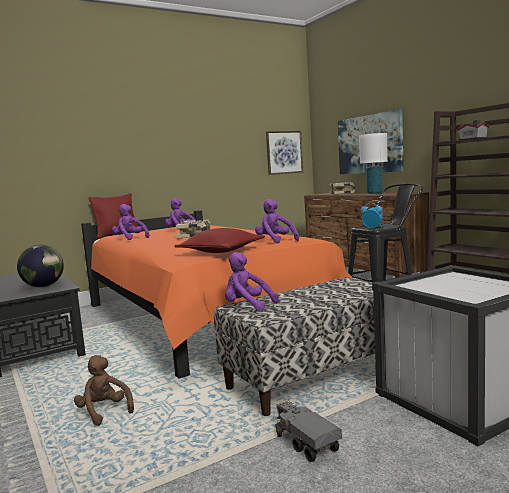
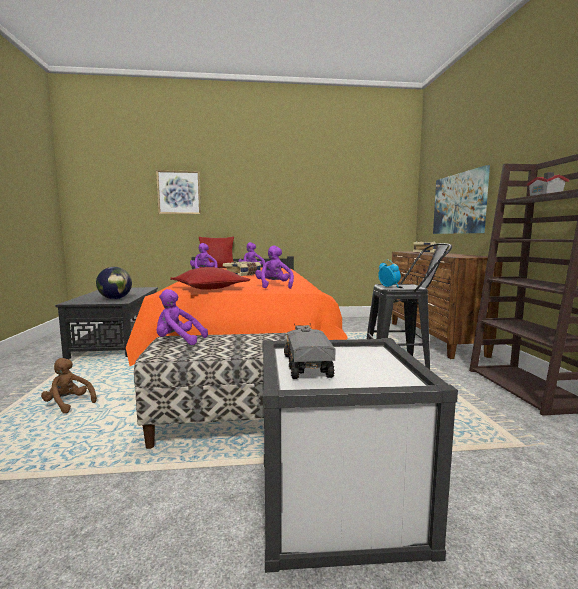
camera: 25 degrees right, 0 degrees up
(104, 412) = (68, 404): brown plush toy -> brown plush toy turned 45 degrees counterclockwise
(247, 306) = (178, 341): purple plush toy -> purple plush toy turned 45 degrees counterclockwise
(284, 152) = (385, 210): picture -> picture (179, 192)
(305, 443) = (131, 488): toy truck -> toy truck (307, 366)
(374, 193) = (450, 254): white table lamp -> none

